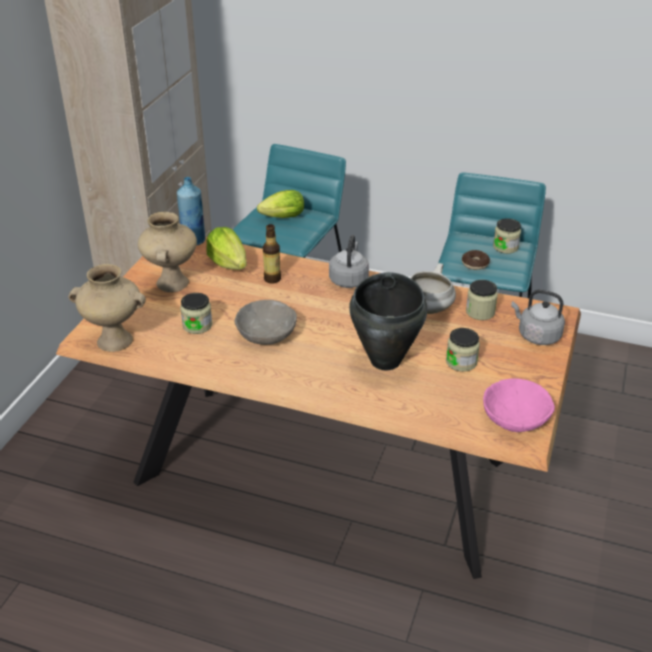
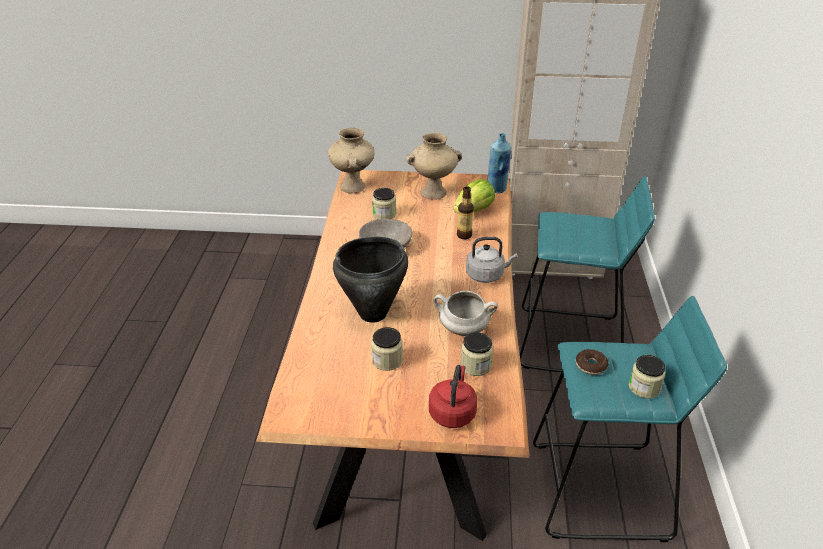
camera: 75 degrees right, 0 degrees up
(280, 218) = (584, 230): lettuce -> none
(515, 418) = (313, 405): pink bowl -> none
(536, 335) = (452, 412): grey kettle -> red kettle

